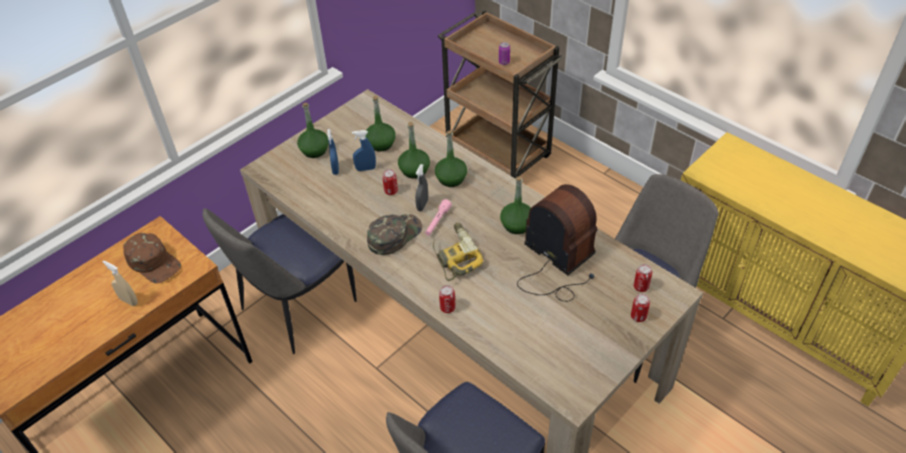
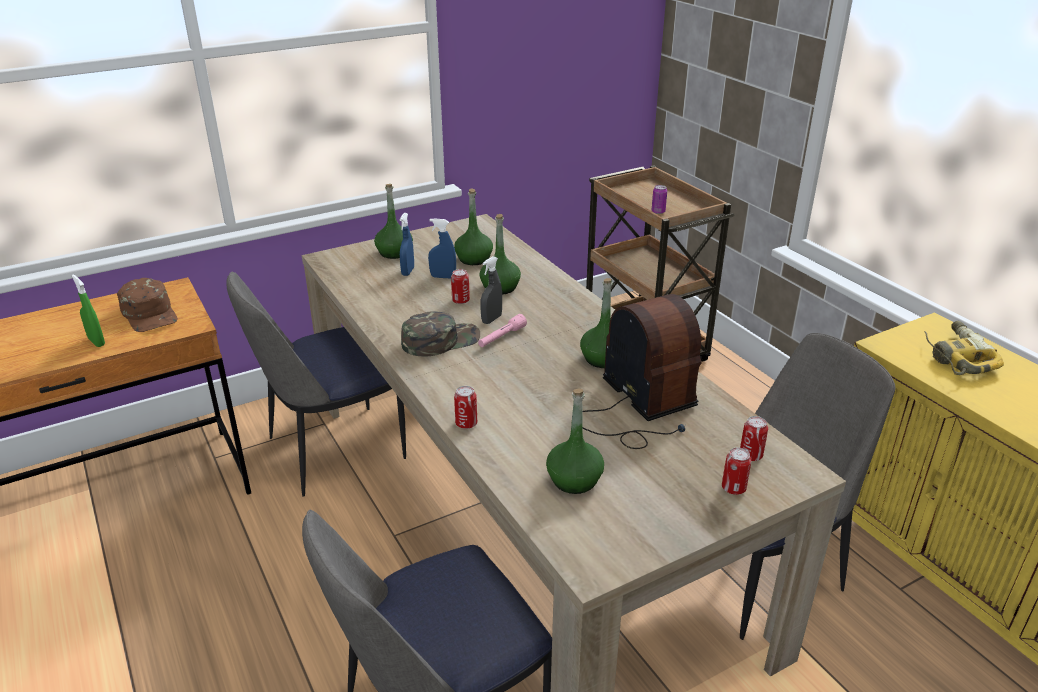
camera: 15 degrees right, 15 degrees down
(129, 301) = (96, 341): beige spray bottle -> green spray bottle
(451, 179) = (540, 302): green bottle -> green bottle (574, 480)
(454, 256) = (505, 373): power drill -> power drill (955, 356)

